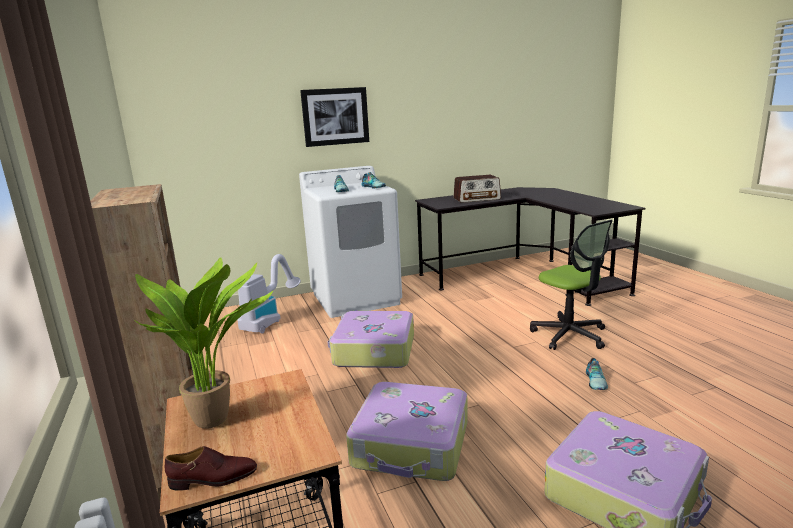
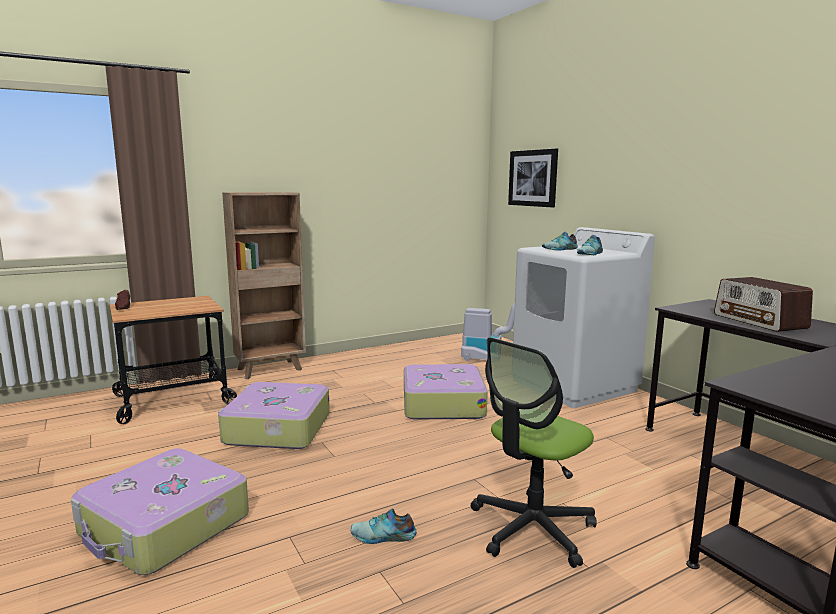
camera: 80 degrees right, 5 degrees down
(217, 418) = (177, 303): potted plant -> none
(335, 116) = (631, 167): picture -> picture (533, 178)

